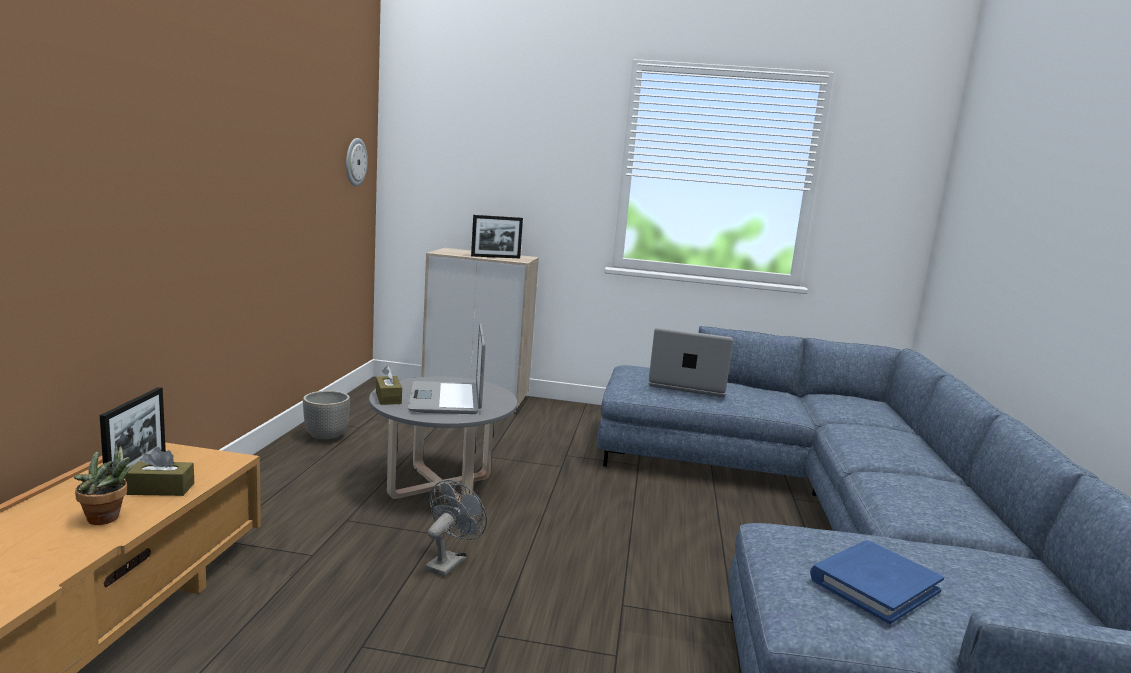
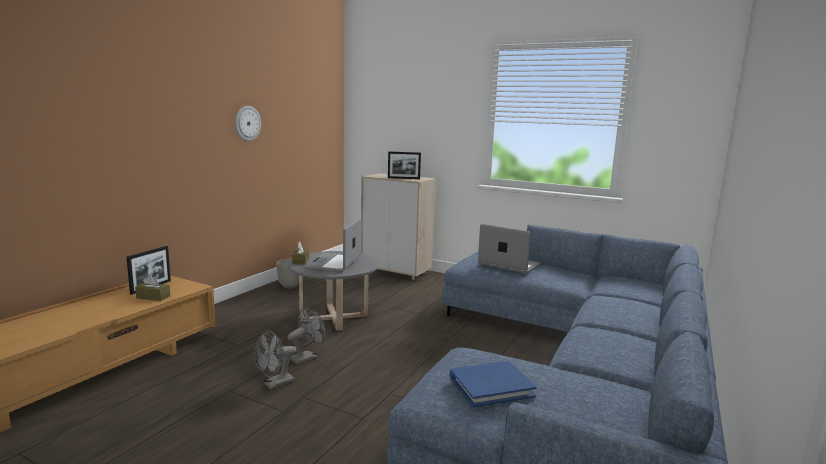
camera: 20 degrees right, 0 degrees up
(108, 519) = (119, 307): potted plant -> none
(355, 162) = (323, 121): wall clock -> wall clock (247, 123)
(433, 620) = (275, 384): none -> grey fan

